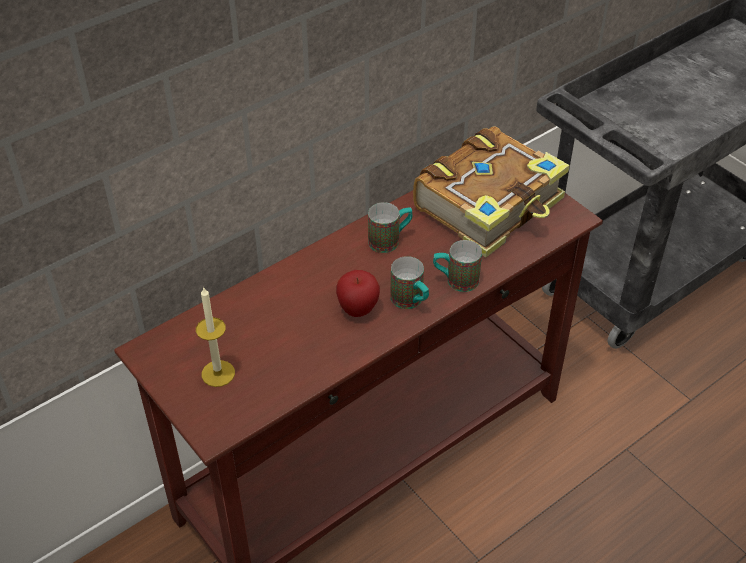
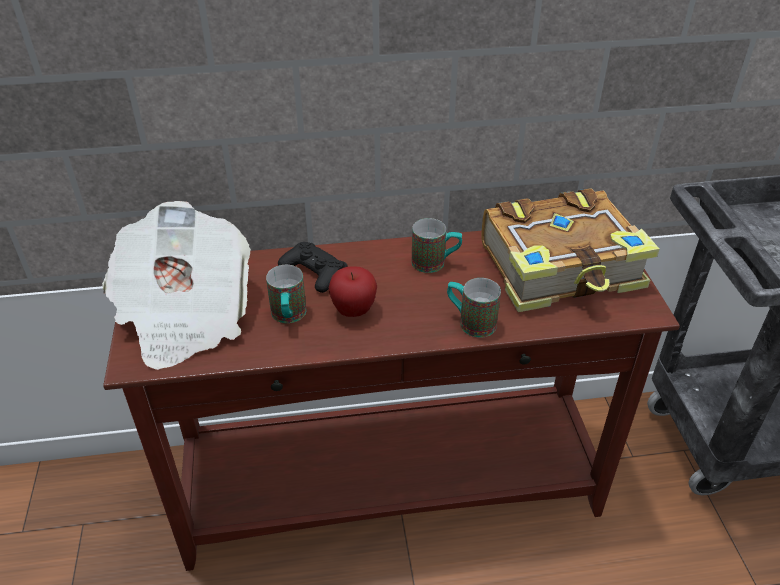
camera: 30 degrees right, 5 degrees down
(218, 373) = (184, 314): candle -> newspaper
(296, 289) = (314, 272): none -> black game controller
(411, 302) = (409, 324): mug -> mug (288, 317)

